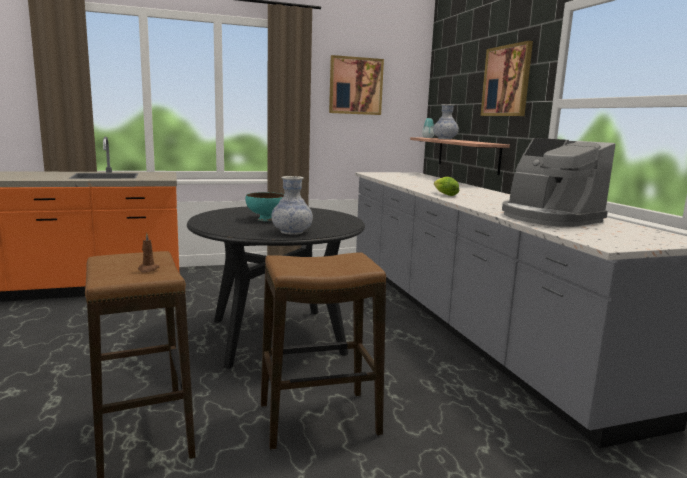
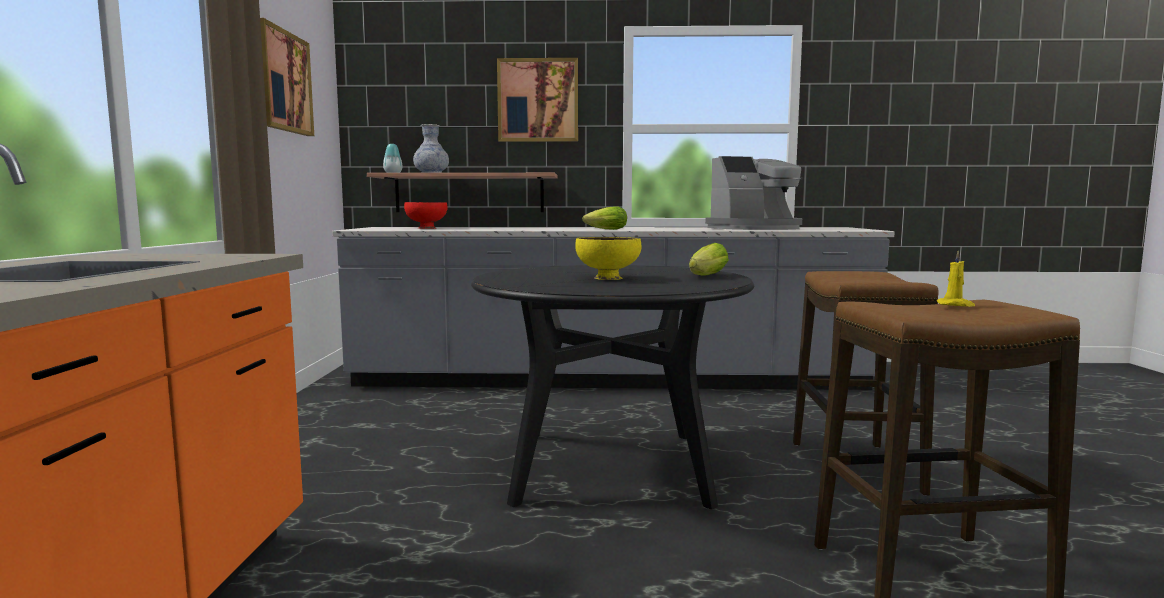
camera: 70 degrees left, 5 degrees down
(148, 269) = (955, 305): brown candle -> yellow candle
(265, 219) = (607, 278): turquoise bowl -> yellow bowl
(292, 232) = (705, 276): vase -> lettuce
(402, 177) = (426, 228): none -> red bowl

